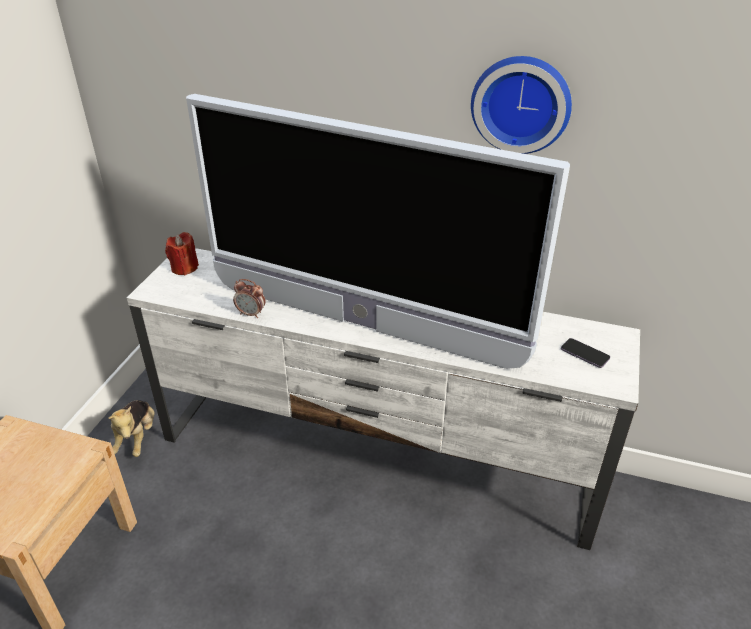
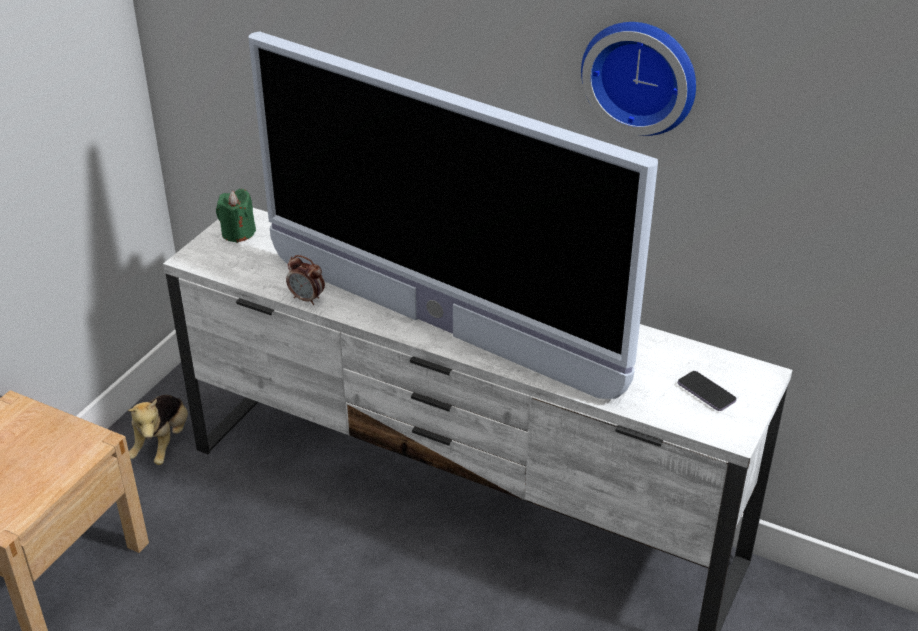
camera: 10 degrees right, 0 degrees up
(184, 268) = (238, 233): red candle -> green candle

